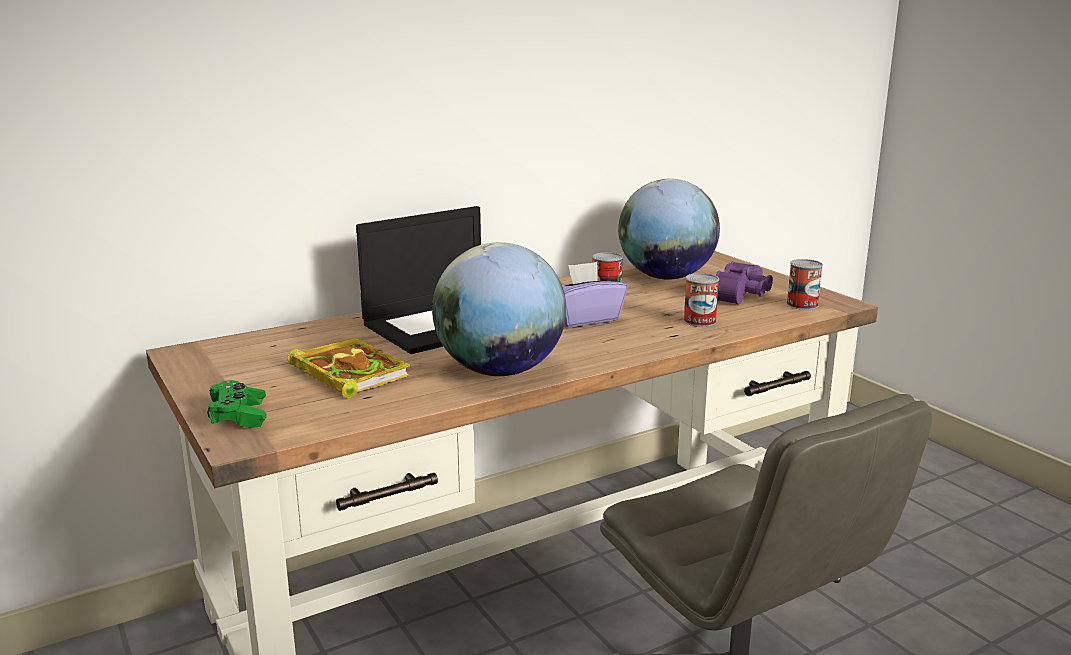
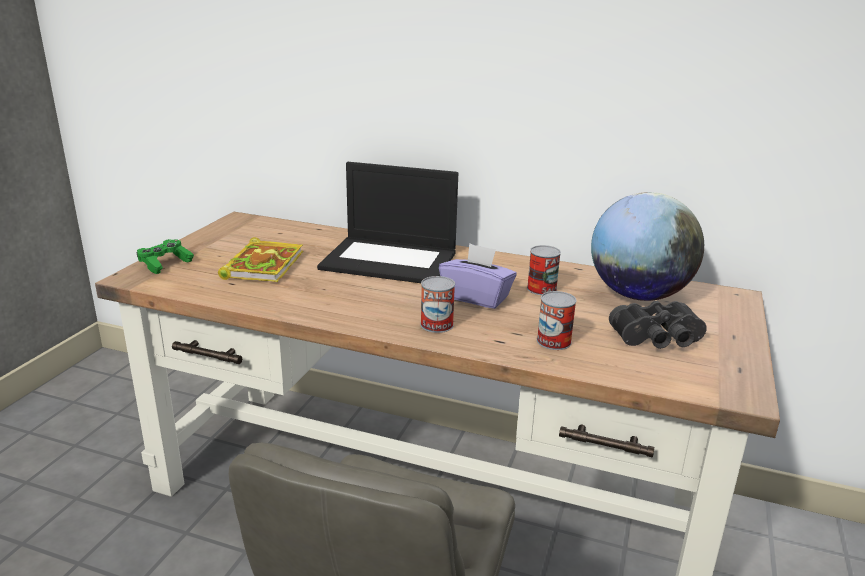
camera: 50 degrees right, 5 degrees up
(499, 371) = (326, 304): globe -> none
(741, 295) = (658, 339): purple binoculars -> black binoculars
(802, 304) = (693, 376): can -> can (436, 325)

